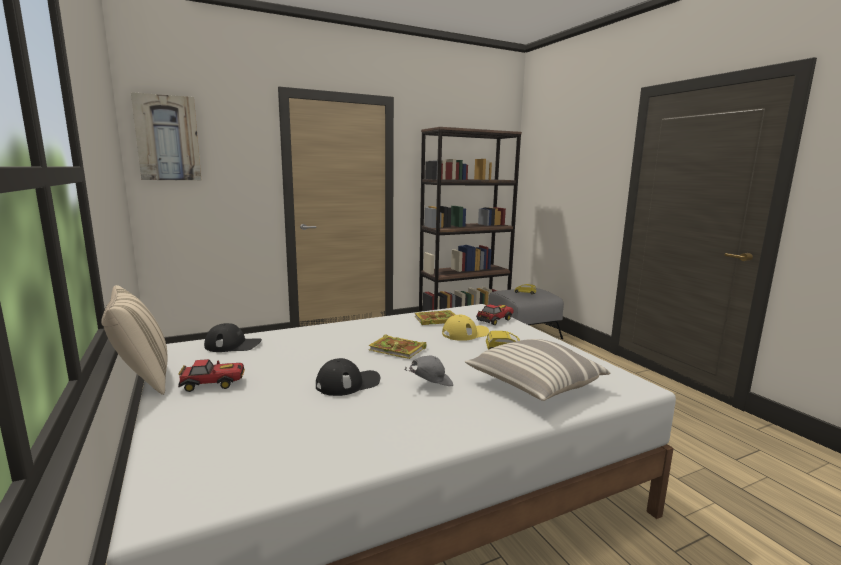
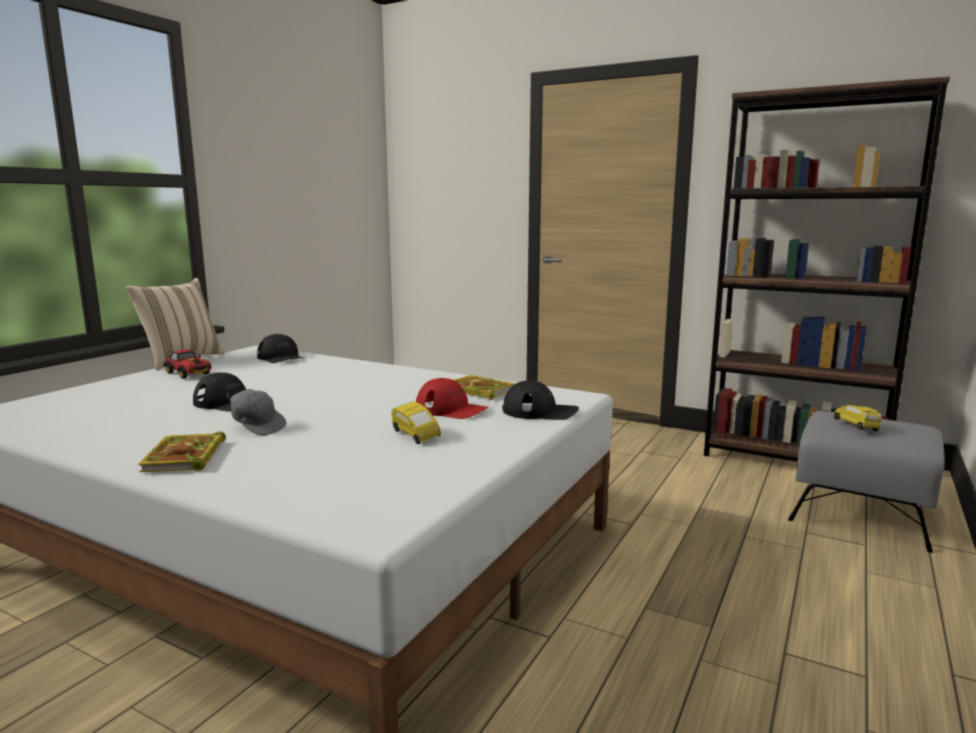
camera: 55 degrees right, 0 degrees up
(167, 138) = (421, 152): picture -> none
(398, 350) = (345, 398): book -> book (185, 458)
(465, 333) = (451, 409): yellow cap -> red cap
(495, 320) = (540, 411): toy car -> black cap
(534, 385) = (304, 468): pillow -> none

